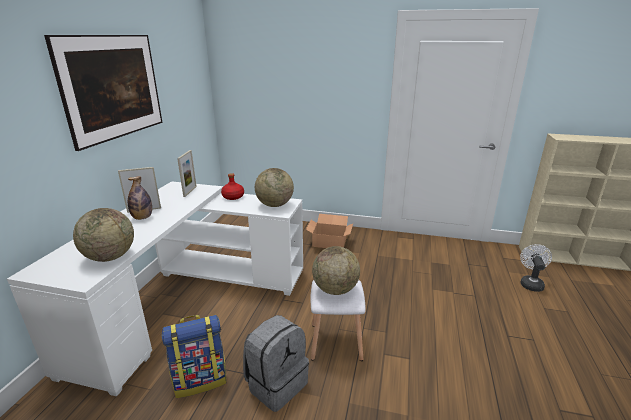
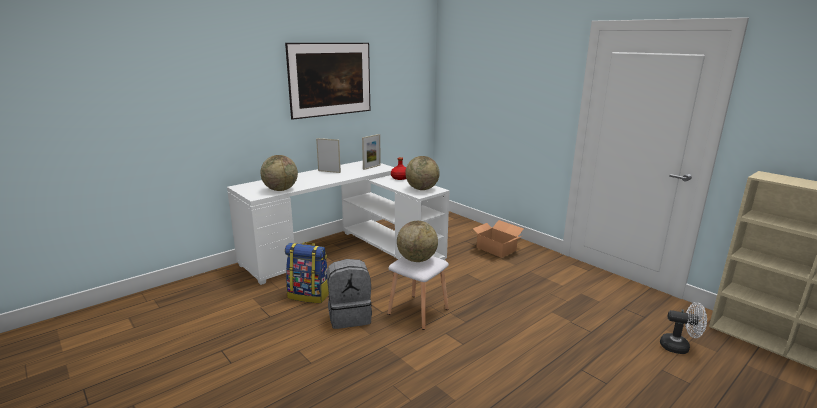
camera: 35 degrees right, 5 degrees down
(142, 218) = (322, 175): bottle -> none
(530, 283) = (679, 347): white fan -> white fan turned 60 degrees clockwise

